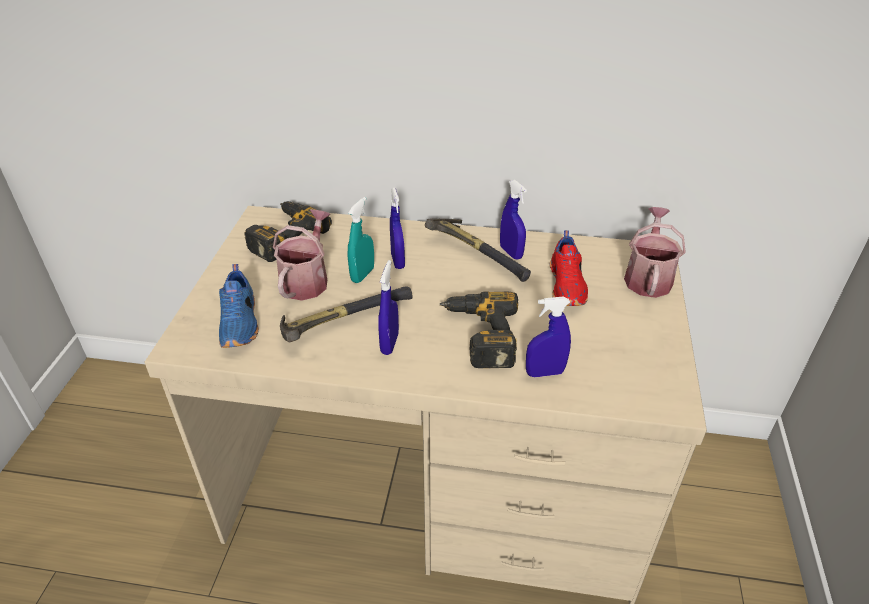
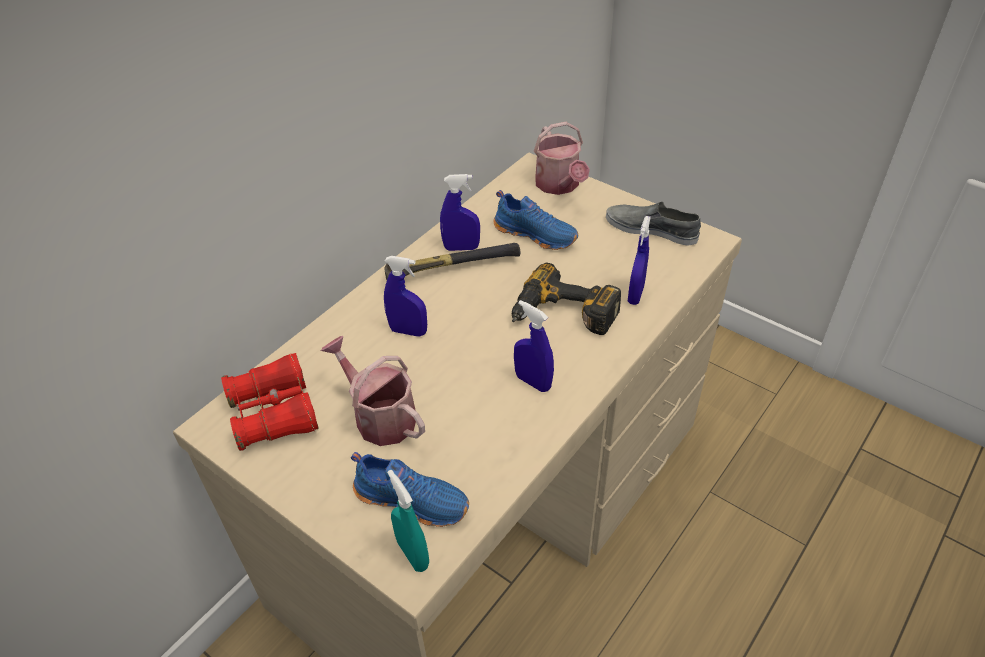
camera: 60 degrees left, 5 degrees up
(283, 235) = (274, 413): power drill -> red binoculars
(341, 321) = (472, 408): hammer -> none
(362, 275) = (409, 366): turquoise spray bottle -> turquoise spray bottle (413, 554)
(568, 286) = (536, 234): red shoe -> blue shoe
(648, 277) = (559, 185): watering can -> watering can turned 150 degrees counterclockwise
(649, 355) = (651, 229): none -> grey shoe

